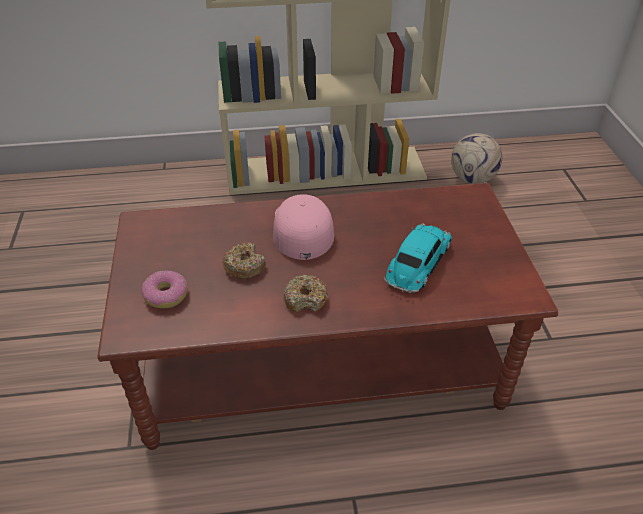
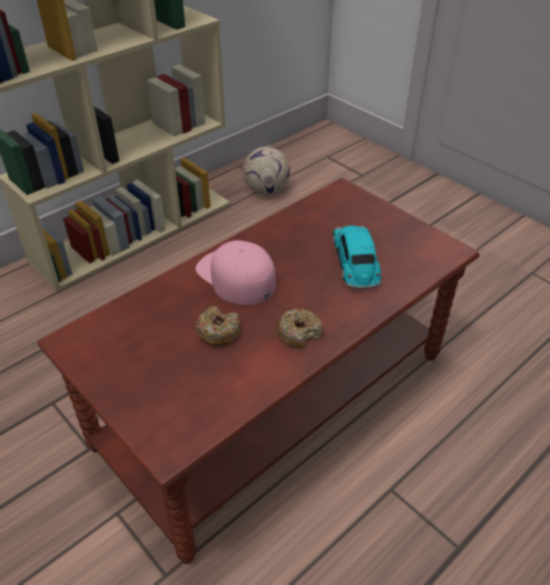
camera: 35 degrees left, 0 degrees up
(165, 295) = (171, 393): donut -> none

